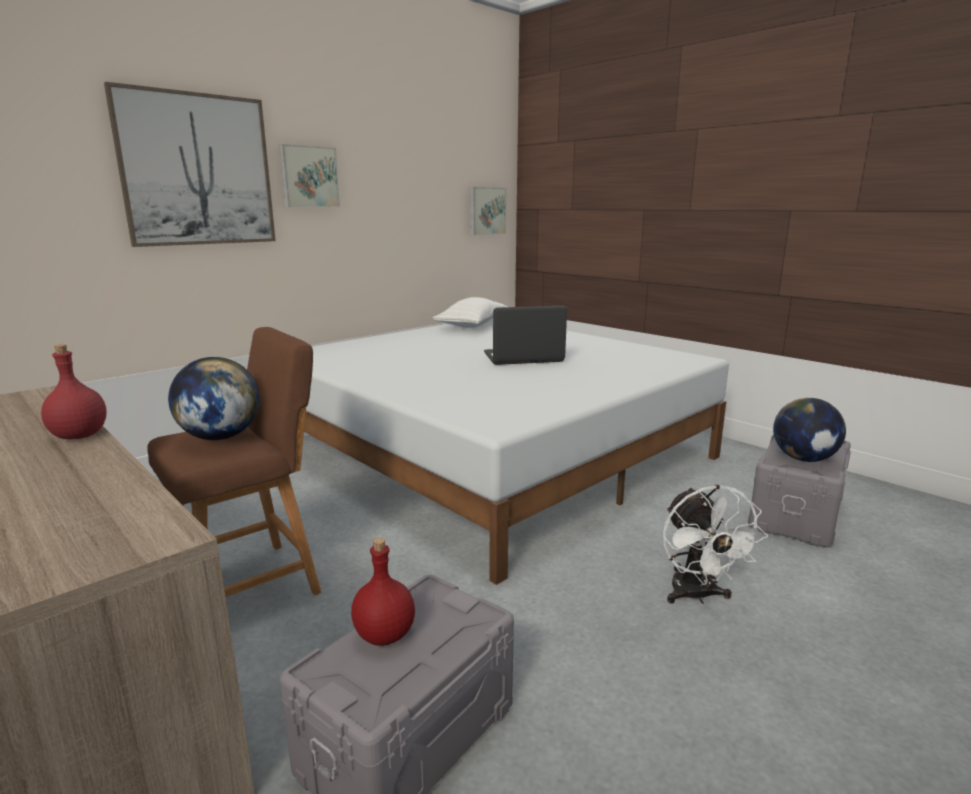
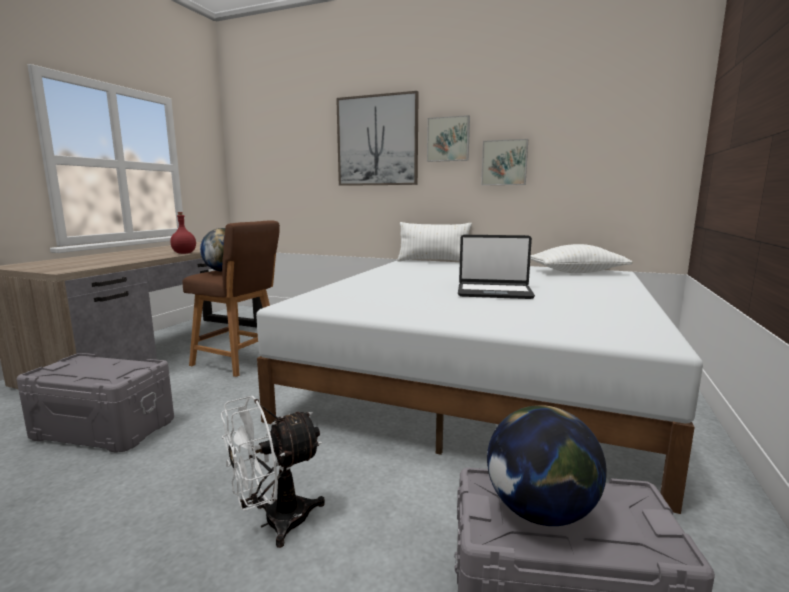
camera: 65 degrees right, 5 degrees down
(321, 346) = (434, 261): none -> white pillow
(384, 634) = (106, 364): red bottle -> none
(486, 211) = (646, 159): picture -> picture (504, 163)
(523, 358) = (494, 292): laptop -> laptop turned 135 degrees clockwise

